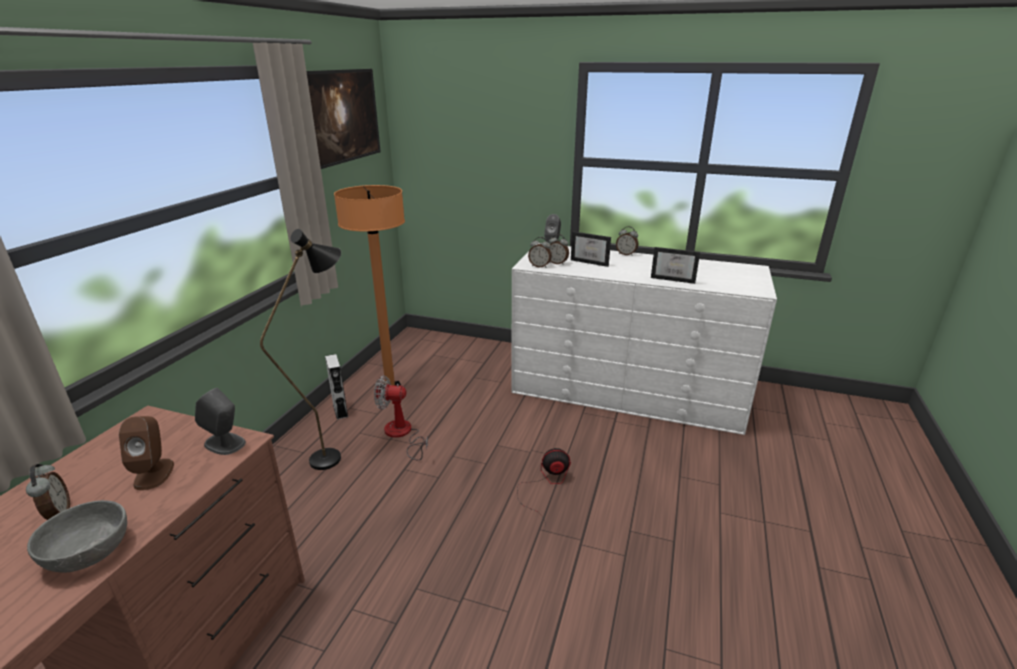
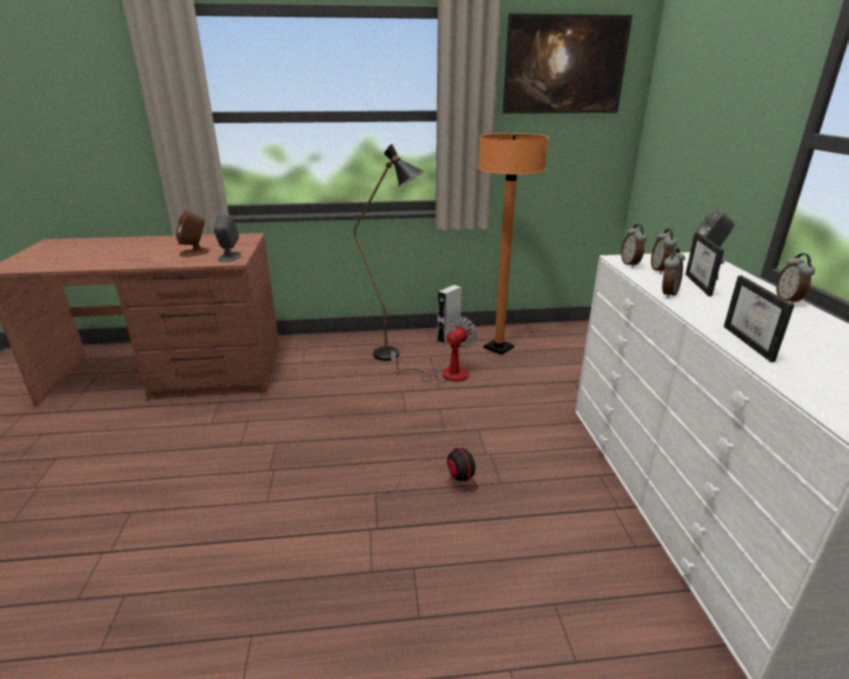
camera: 65 degrees right, 0 degrees up
(58, 513) = (158, 247): alarm clock -> alarm clock (667, 294)
(88, 550) = (128, 260): grey bowl -> none
(402, 434) = (445, 374): fan -> fan turned 60 degrees clockwise

